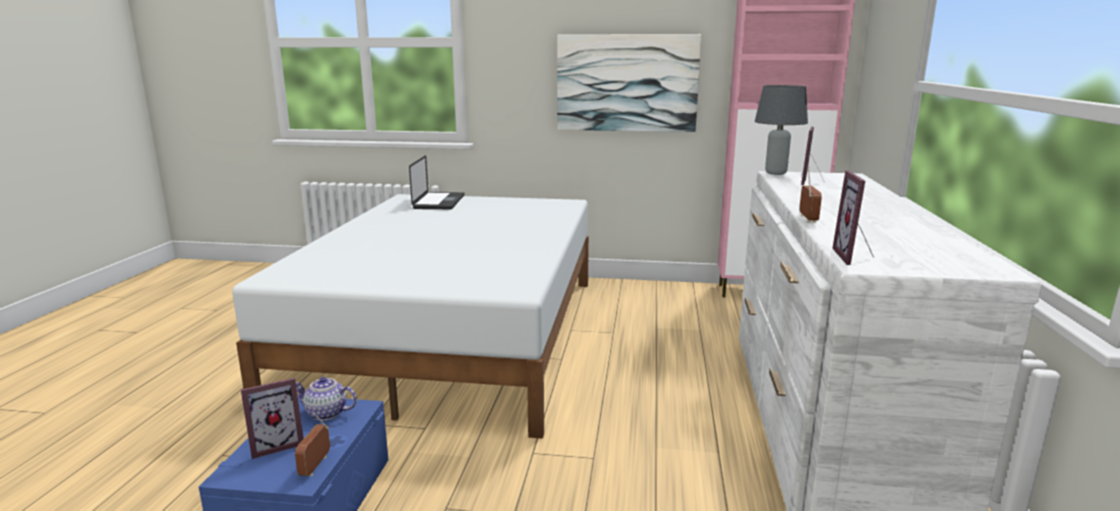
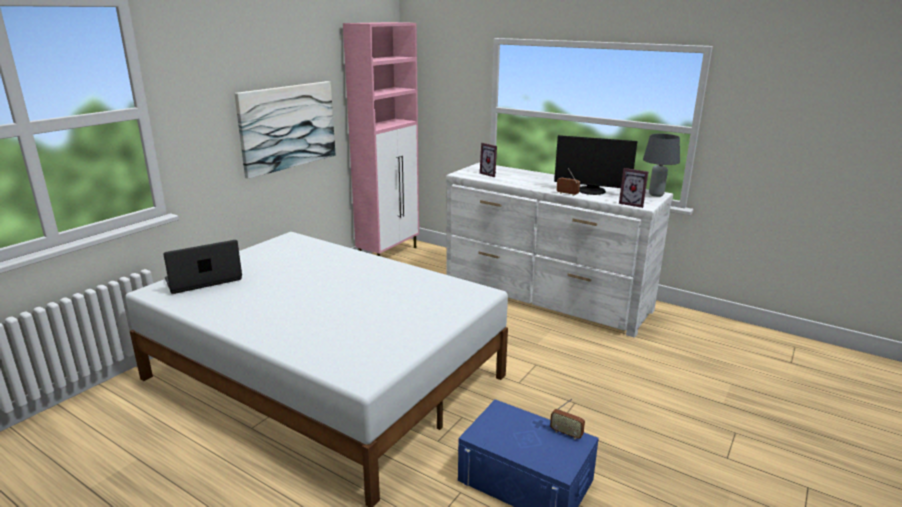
camera: 65 degrees left, 5 degrees up
(276, 444) = (532, 448): picture frame -> none
(326, 413) = (499, 423): teapot -> none
(439, 202) = (204, 280): laptop -> laptop turned 60 degrees counterclockwise
(775, 173) = (459, 174): grey table lamp -> grey table lamp (656, 195)
(866, 229) = (591, 191): none -> monitor

